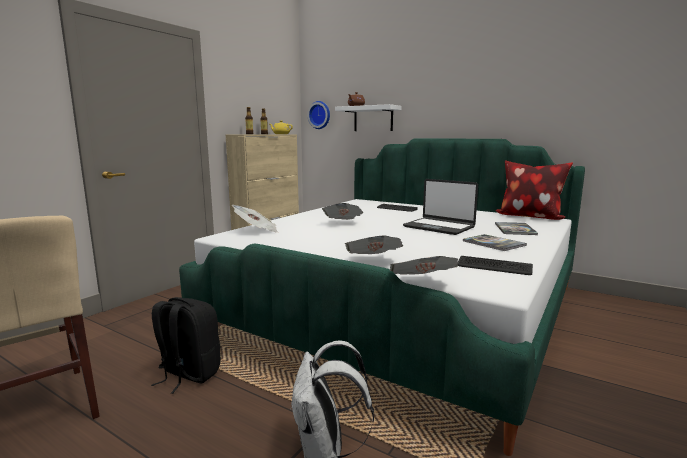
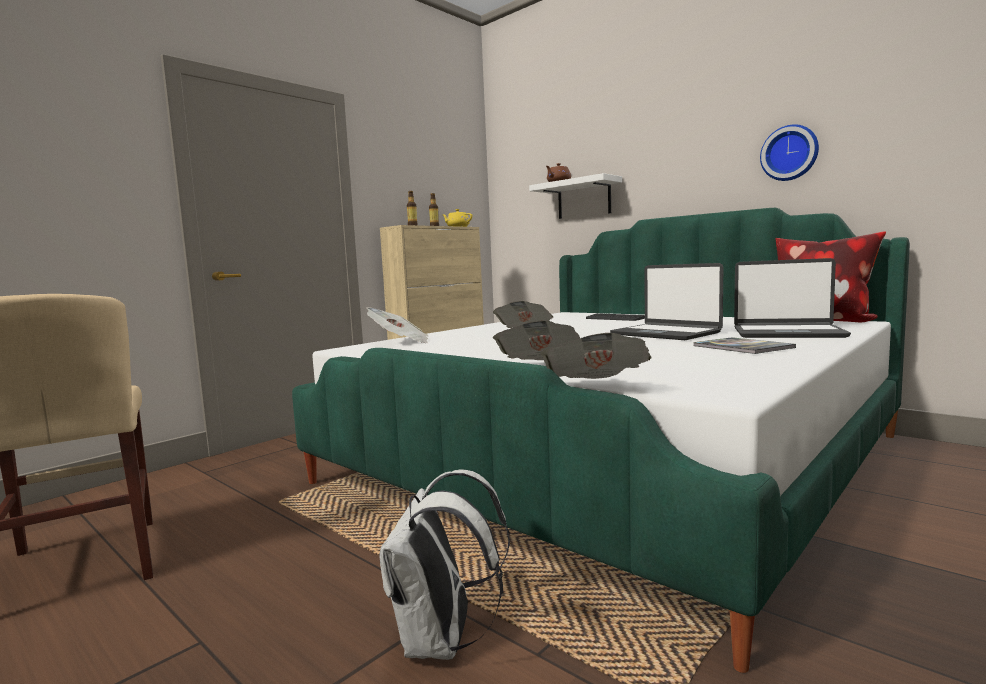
camera: 10 degrees right, 5 degrees down
(188, 374) = (286, 532): black backpack -> none
(320, 115) = (513, 201): wall clock -> wall clock (790, 153)
(494, 267) = (727, 370): keyboard -> none
(515, 229) = (787, 333): book -> laptop

